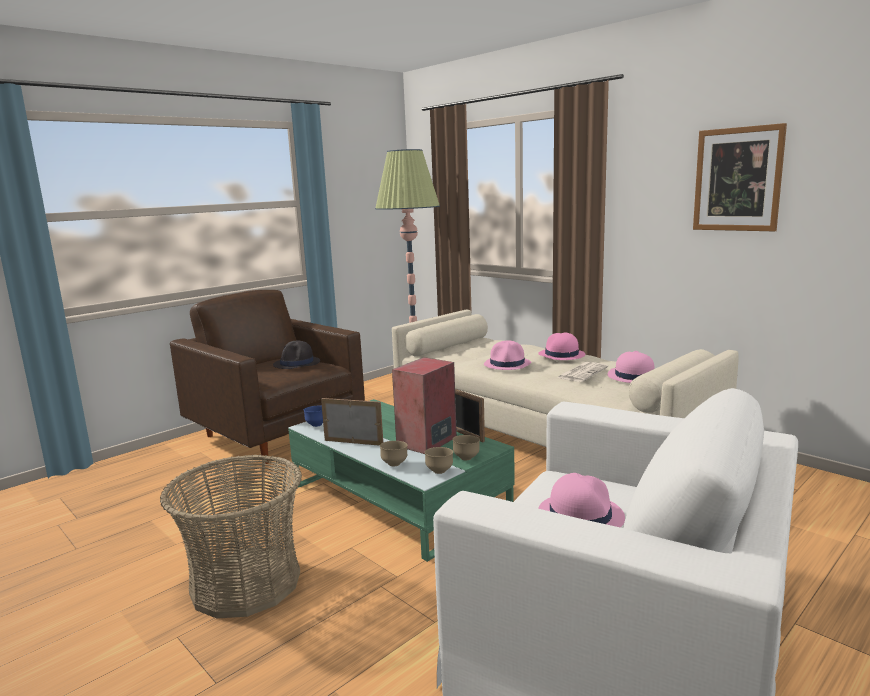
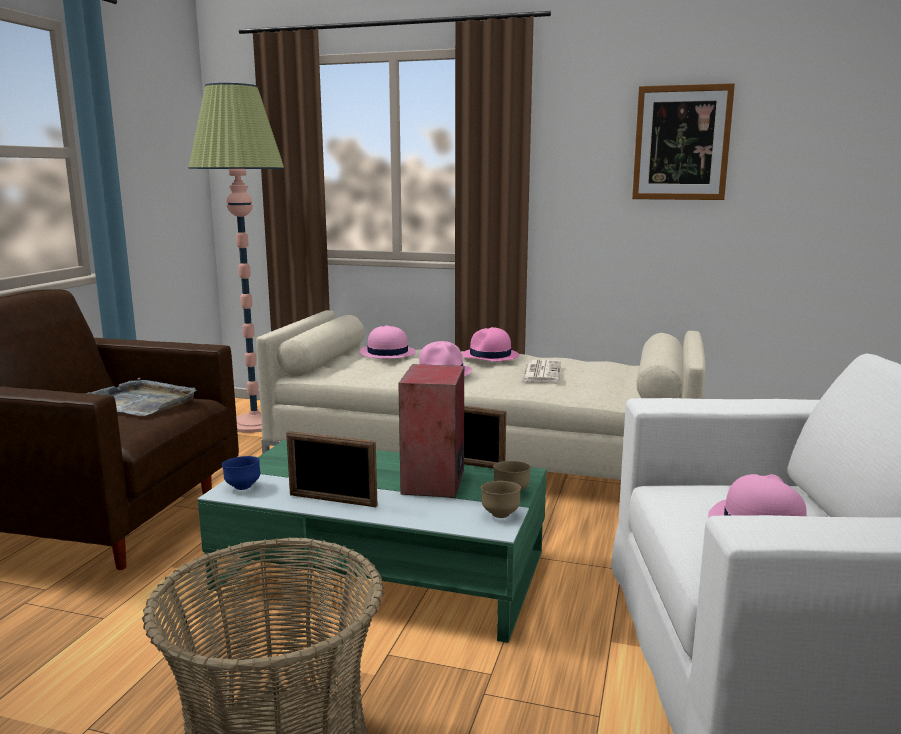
camera: 30 degrees left, 0 degrees up
(297, 363) = (138, 402): black hat -> grey tray
(354, 442) = (332, 500): picture frame -> picture frame turned 150 degrees counterclockwise
(394, 464) = (430, 518): brown bowl -> none
(633, 376) = (599, 371): pink hat -> pink hat (387, 353)

